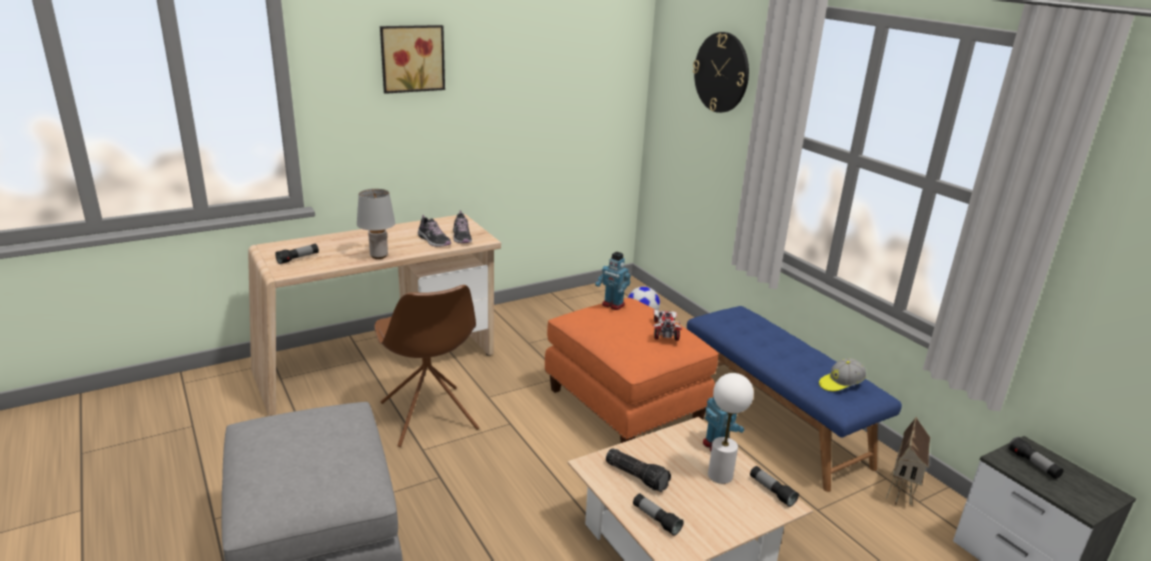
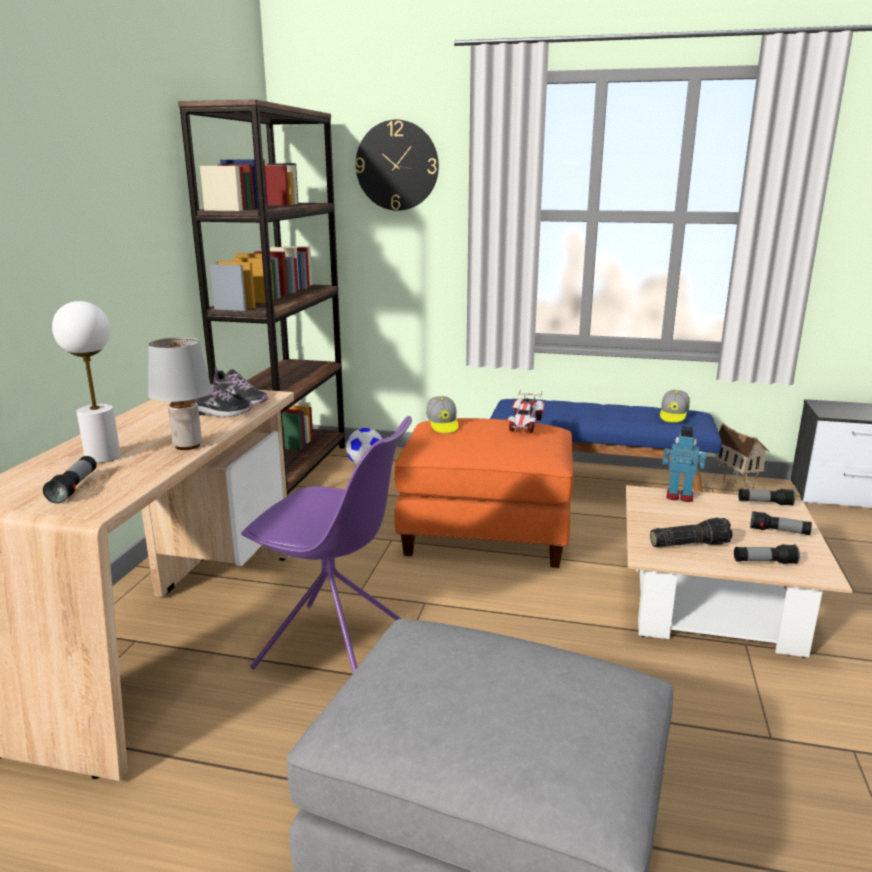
camera: 45 degrees left, 5 degrees down
(411, 58) = (73, 154): picture -> none
(429, 417) = (335, 647): brown chair -> purple chair
(588, 299) = (289, 470): none -> brown bookcase
(613, 305) = (442, 425): toy robot -> cap
(664, 331) = (525, 425): toy car -> toy car turned 120 degrees counterclockwise
(720, 475) = (723, 512): white table lamp -> white table lamp (102, 457)
(1033, 464) = (841, 410): flashlight -> flashlight (779, 532)

